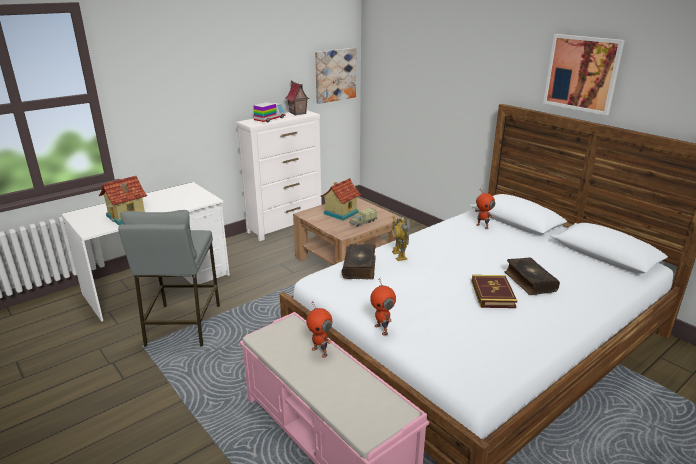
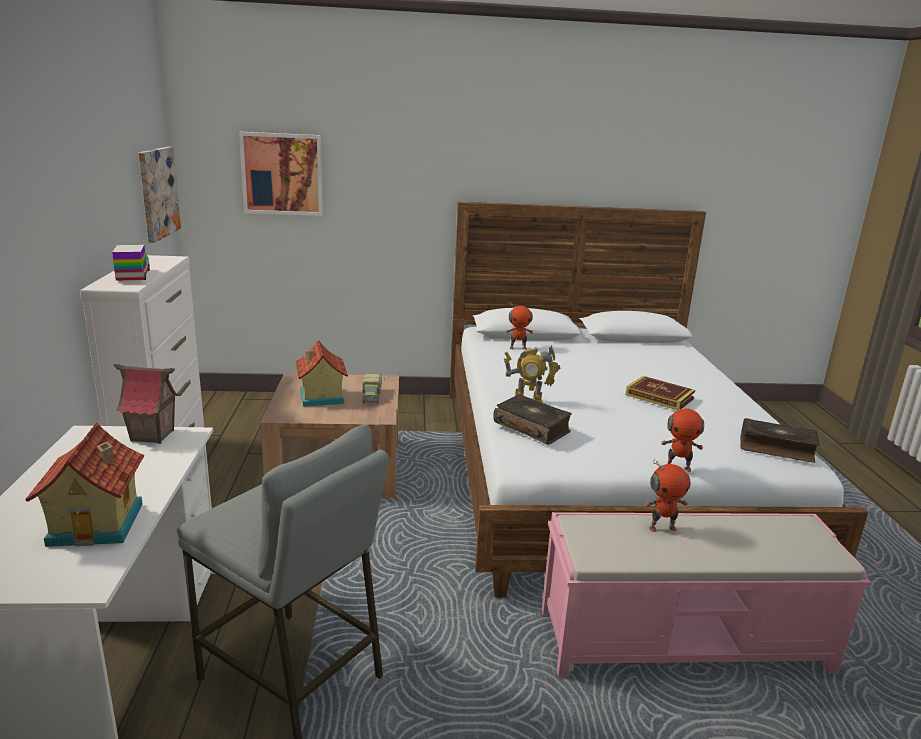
camera: 55 degrees left, 5 degrees down
(297, 113) = (151, 261): toy house -> toy house (152, 436)
(529, 281) = (651, 376): book -> book (776, 448)
(582, 73) = (556, 154): picture -> picture (282, 174)

